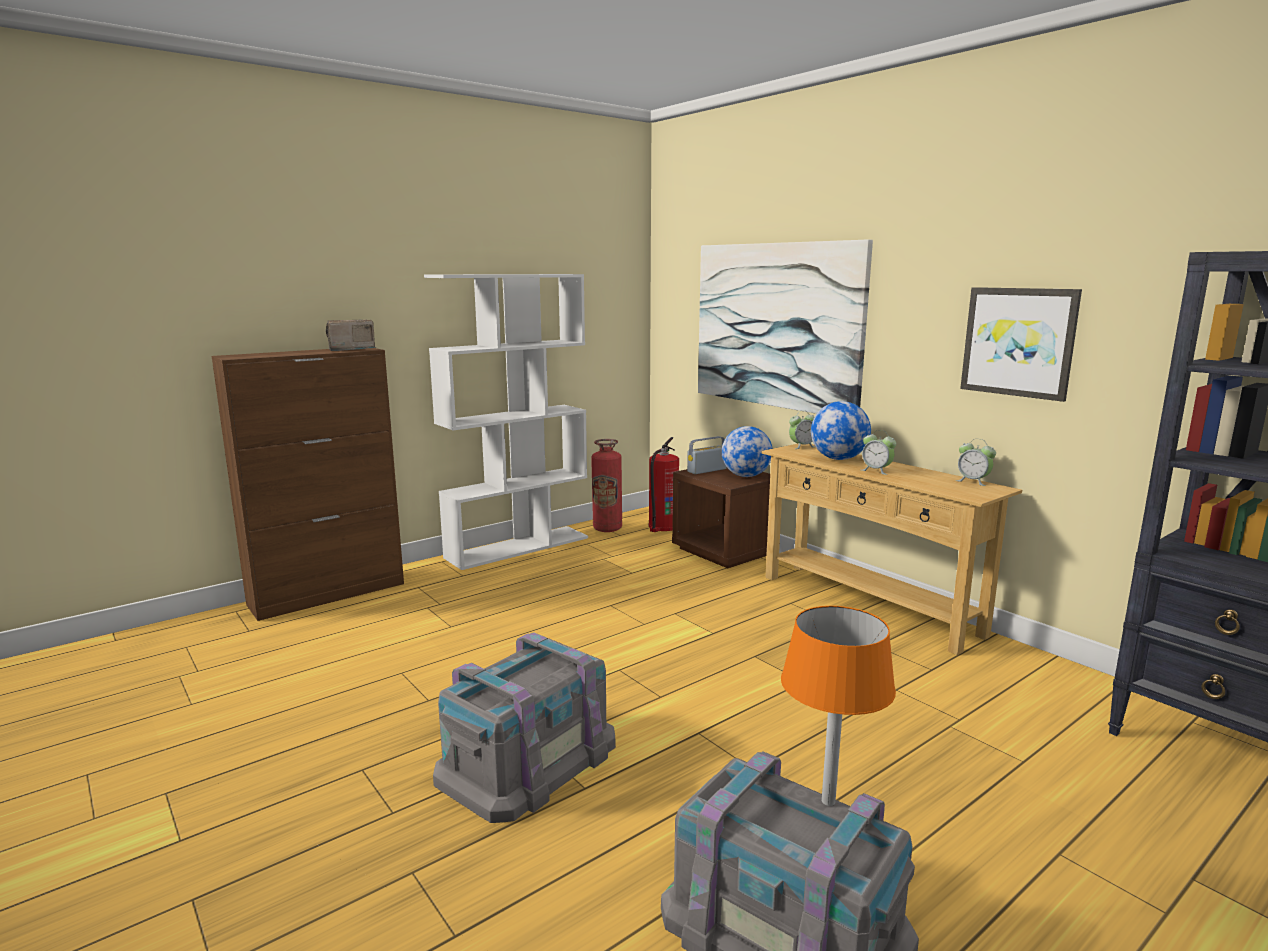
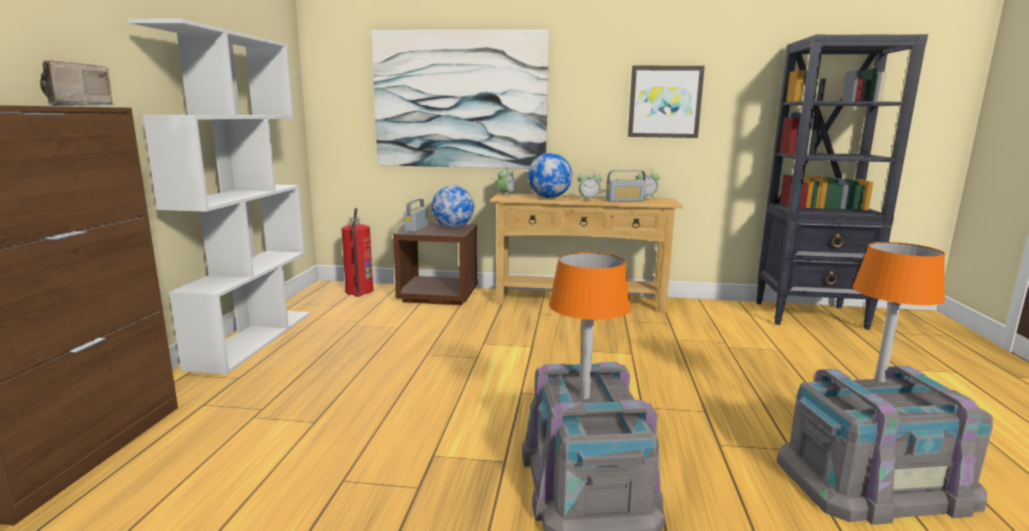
camera: 45 degrees left, 0 degrees up
(533, 673) = (585, 396): none -> orange table lamp
(607, 528) = (314, 303): fire extinguisher -> none
(924, 480) = (625, 200): none -> radio

